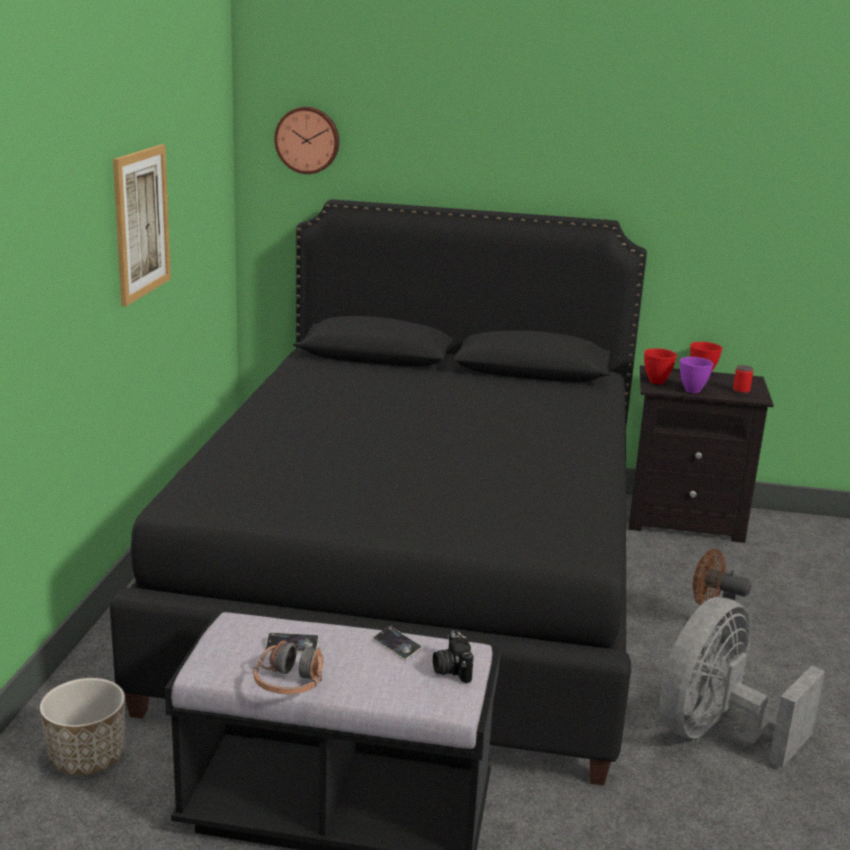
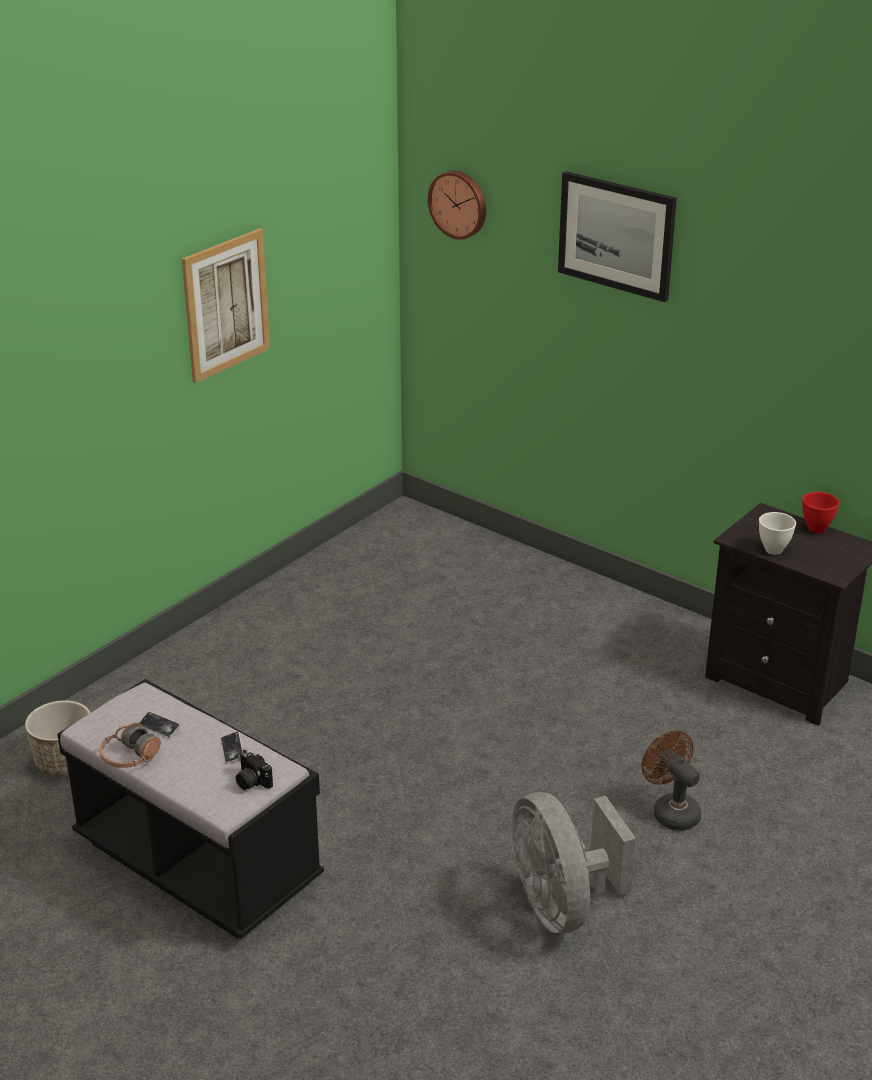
camera: 30 degrees right, 10 degrees up
(417, 585) = (436, 683): black bed -> none
(451, 669) = (251, 781): camera -> camera turned 60 degrees counterclockwise
(485, 142) = (617, 235): none -> picture
(657, 382) = (749, 530): red bowl -> none
(691, 390) = (772, 550): purple bowl -> white bowl
(716, 733) = (561, 905): grey fan -> grey fan turned 90 degrees counterclockwise
(741, 391) = (829, 562): can -> none

